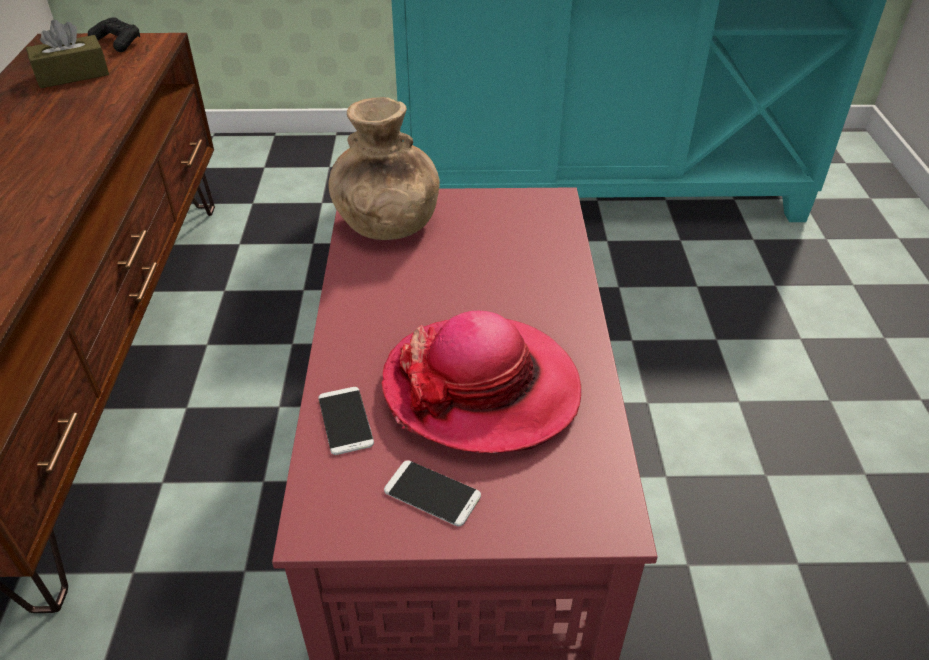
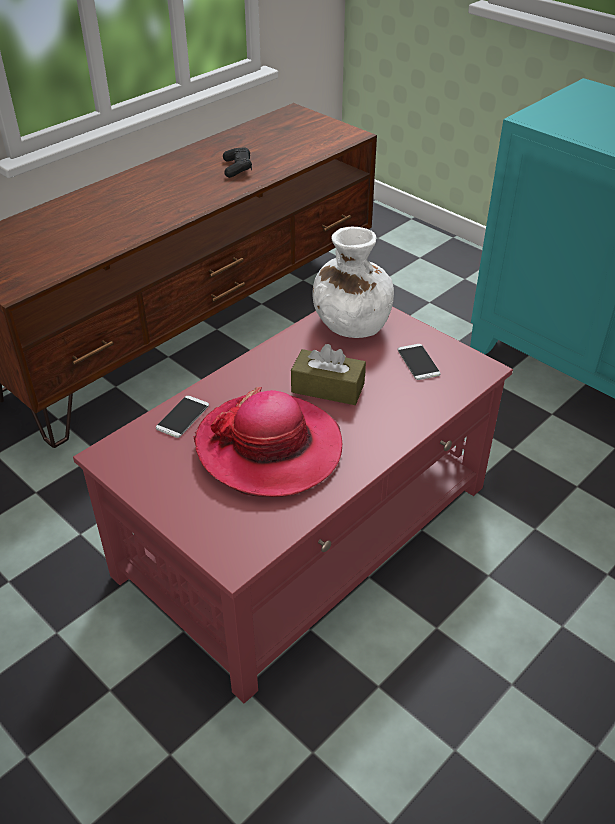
camera: 45 degrees right, 0 degrees up
(72, 75) = (277, 139): brown tissue box -> brown tissue box (328, 388)
(118, 42) = (327, 126): black game controller -> black game controller (237, 168)
(386, 224) = (350, 324): brown vase -> white vase
(432, 493) = (172, 480): phone -> phone (418, 362)

